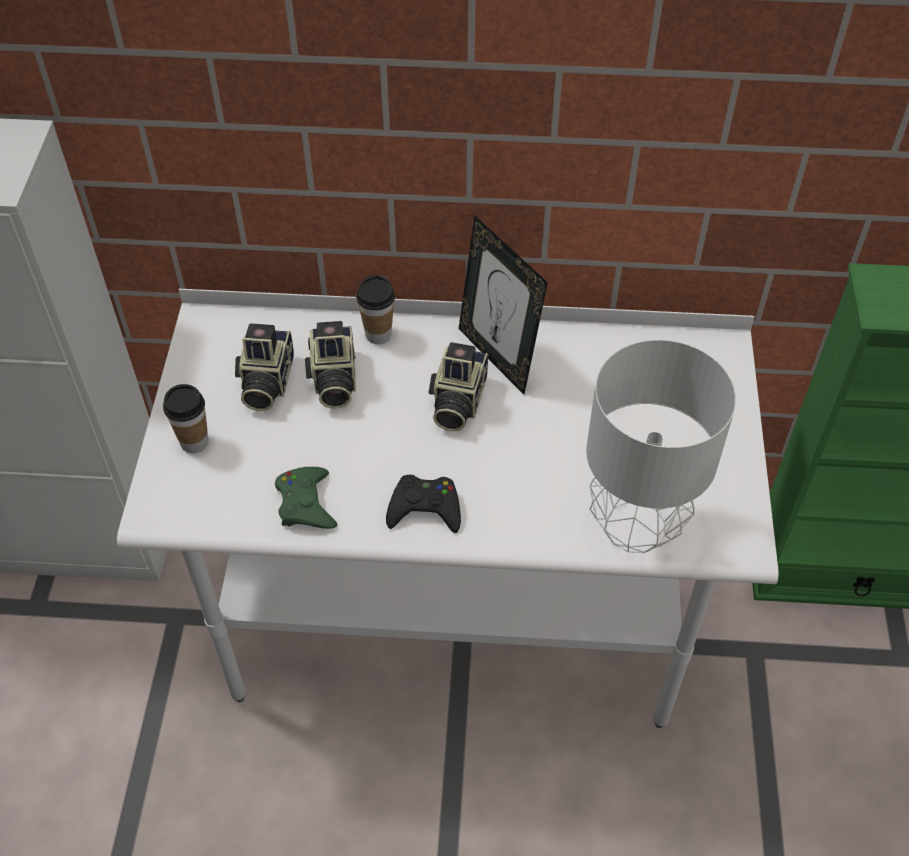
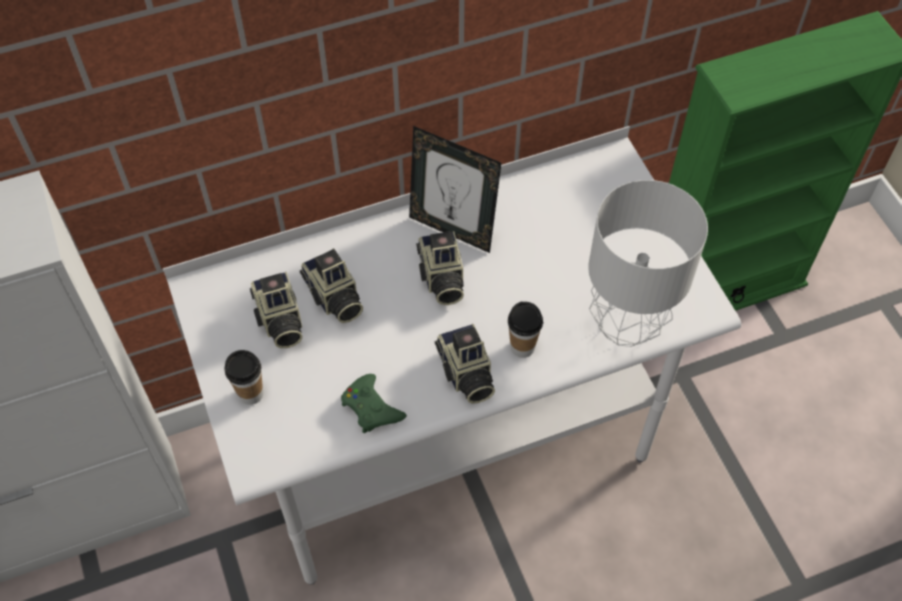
camera: 25 degrees left, 5 degrees up
(378, 334) = (348, 245): cup -> cup (522, 347)
(425, 509) = (465, 374): black game controller -> camera

